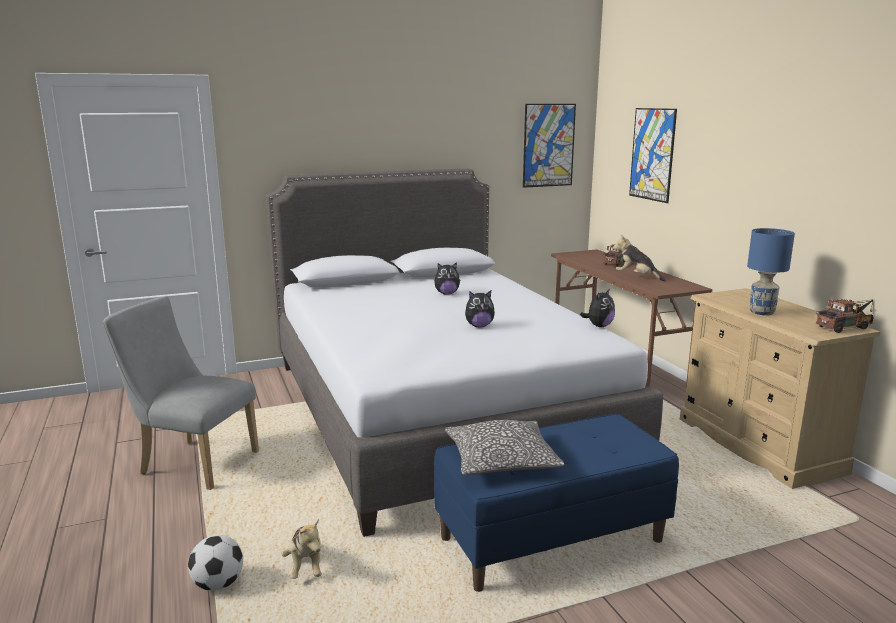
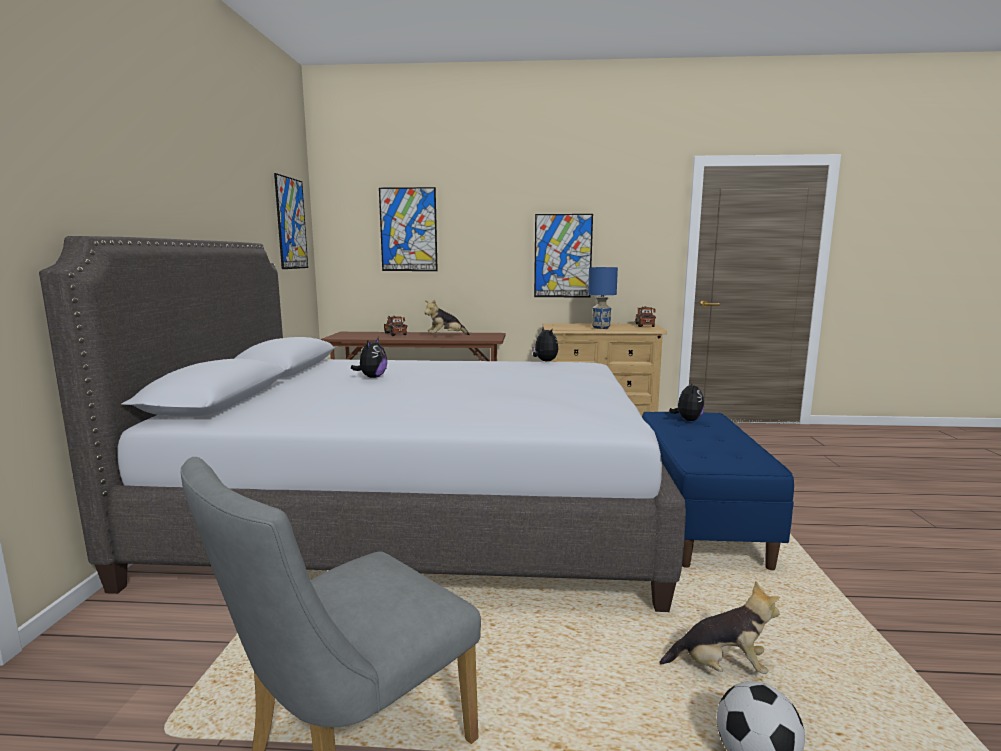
camera: 65 degrees left, 5 degrees down
(479, 326) = (500, 382): plush toy -> plush toy (687, 420)
(501, 460) = (721, 455): pillow -> none
(783, 205) = (563, 256): none -> picture

